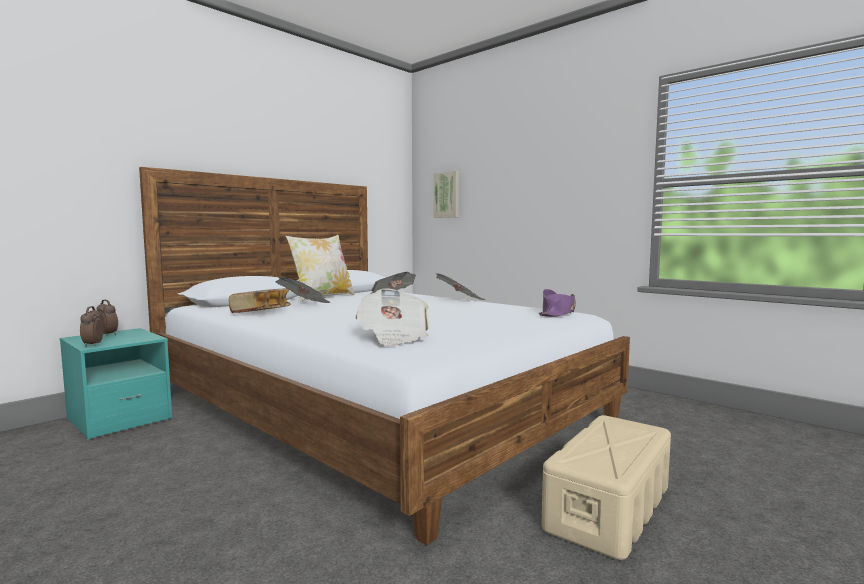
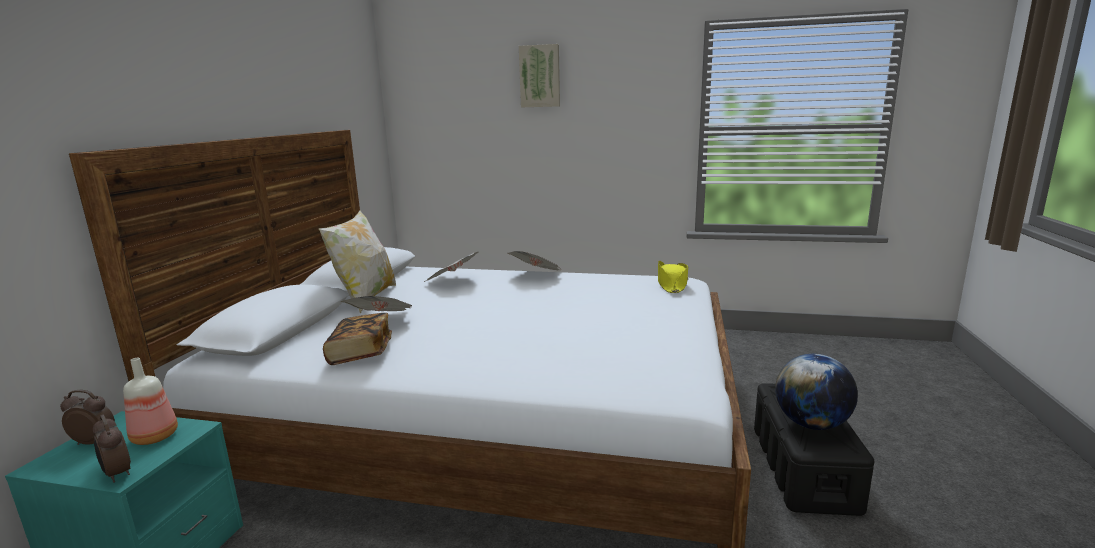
camera: 30 degrees left, 10 degrees up
(132, 337) = (156, 437): none -> bottle
(393, 337) = (624, 368): newspaper -> none
(447, 195) = (443, 133): picture -> picture (540, 76)
(558, 313) = (672, 284): purple hat -> yellow hat
(601, 448) = (811, 424): none -> globe
(608, 508) = (803, 468): beige storage box -> black storage box

